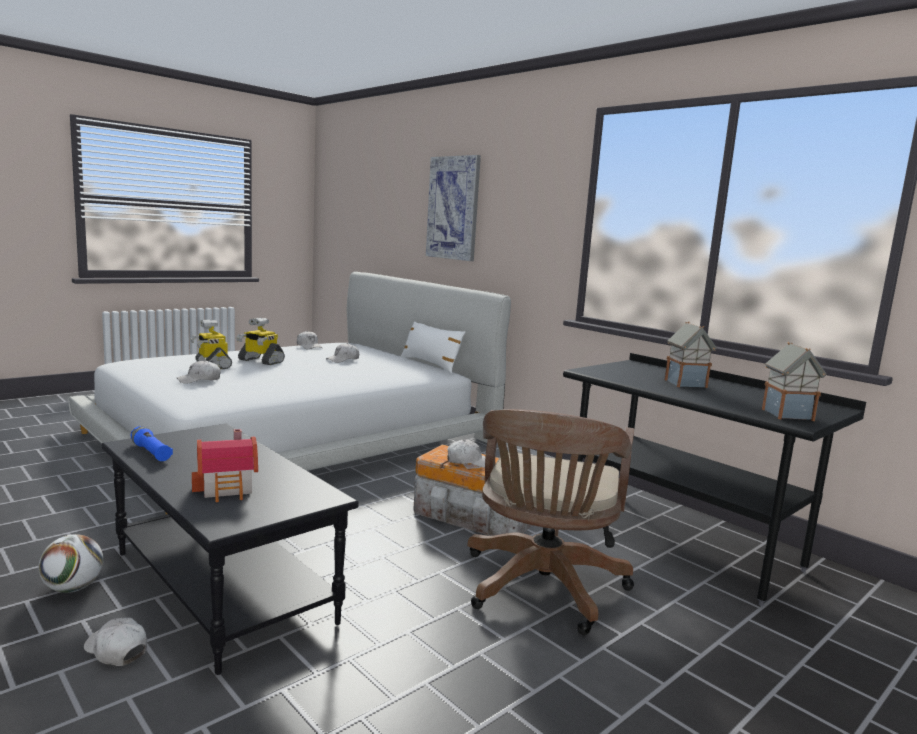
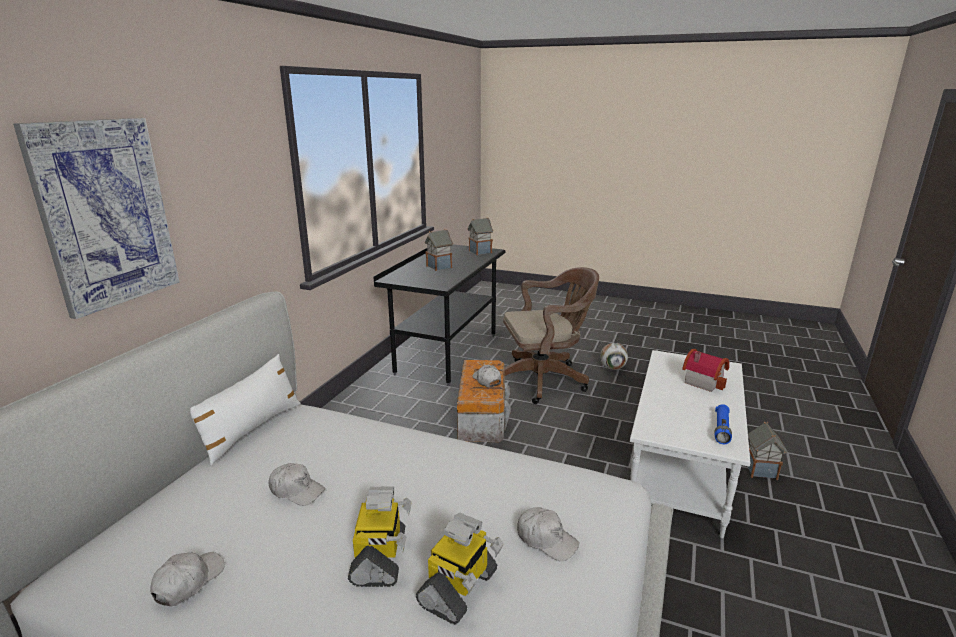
camera: 115 degrees left, 10 degrees up
(73, 588) = (769, 527): football -> football (613, 368)
(116, 650) = (760, 470): white cap -> toy house
(219, 587) = (681, 471): black coffee table -> white coffee table

